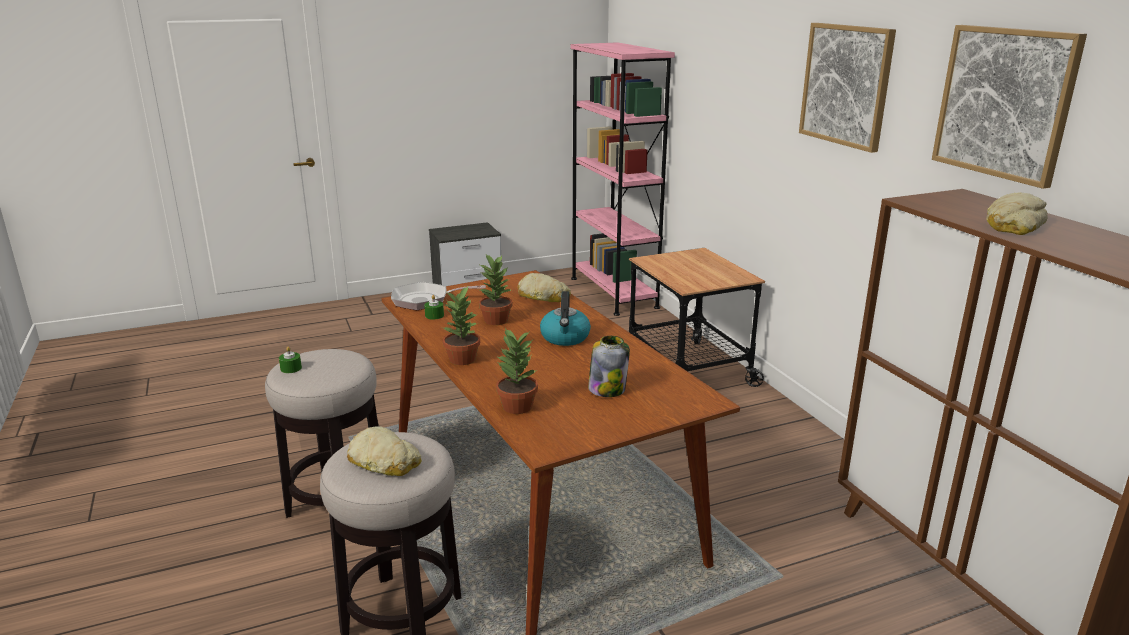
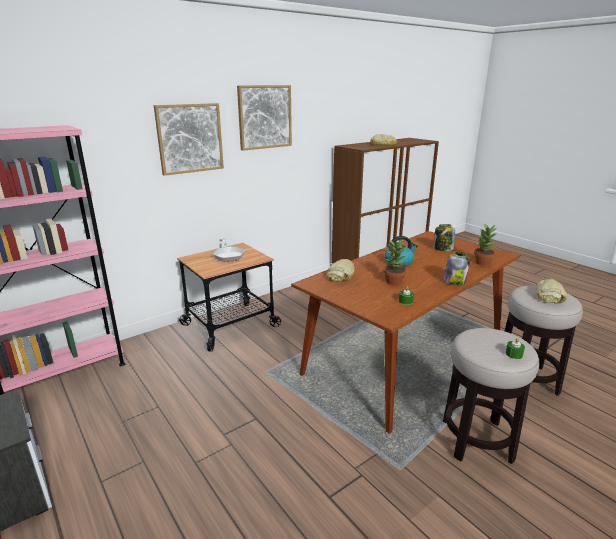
camera: 105 degrees left, 0 degrees up
(425, 300) = (382, 310): frying pan -> frying pan (228, 255)
(463, 359) = (454, 281): potted plant -> jar
(1004, 103) = (339, 109): picture -> picture (190, 138)

